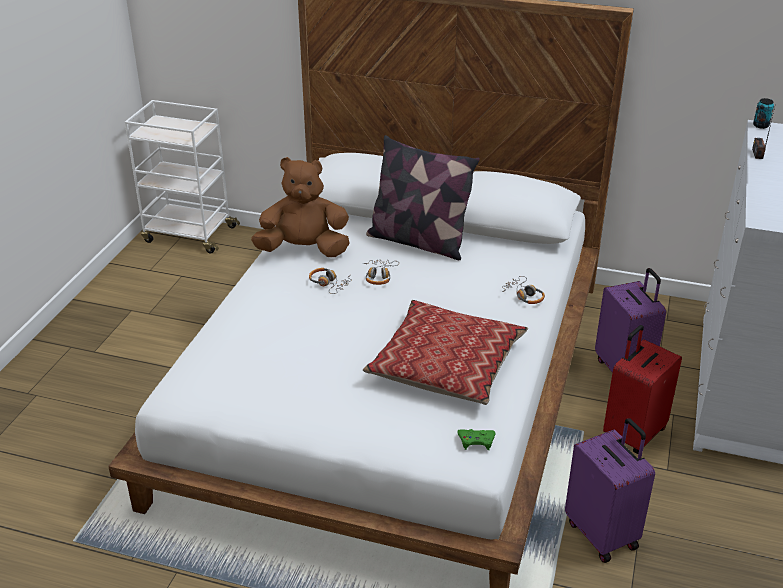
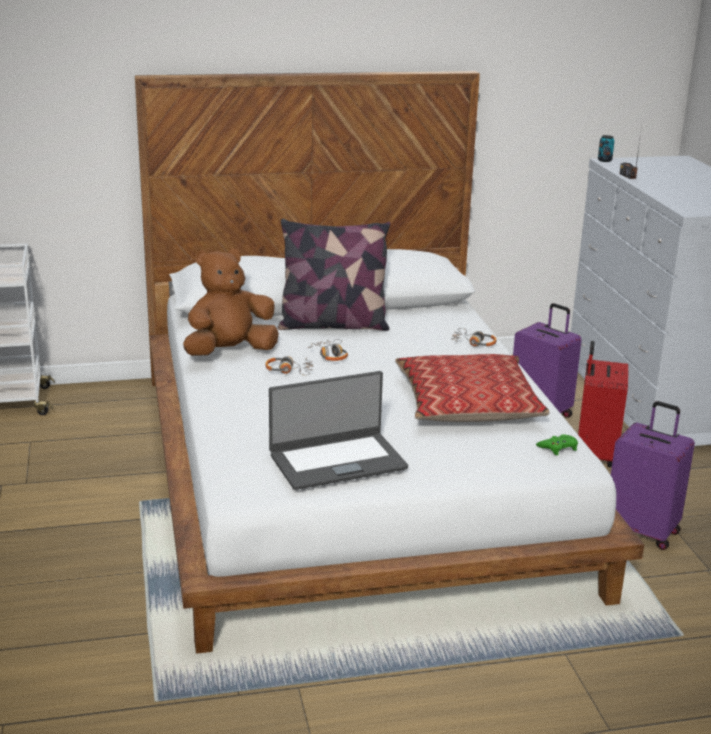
camera: 30 degrees left, 10 degrees down
(269, 393) = (337, 461): none -> laptop

